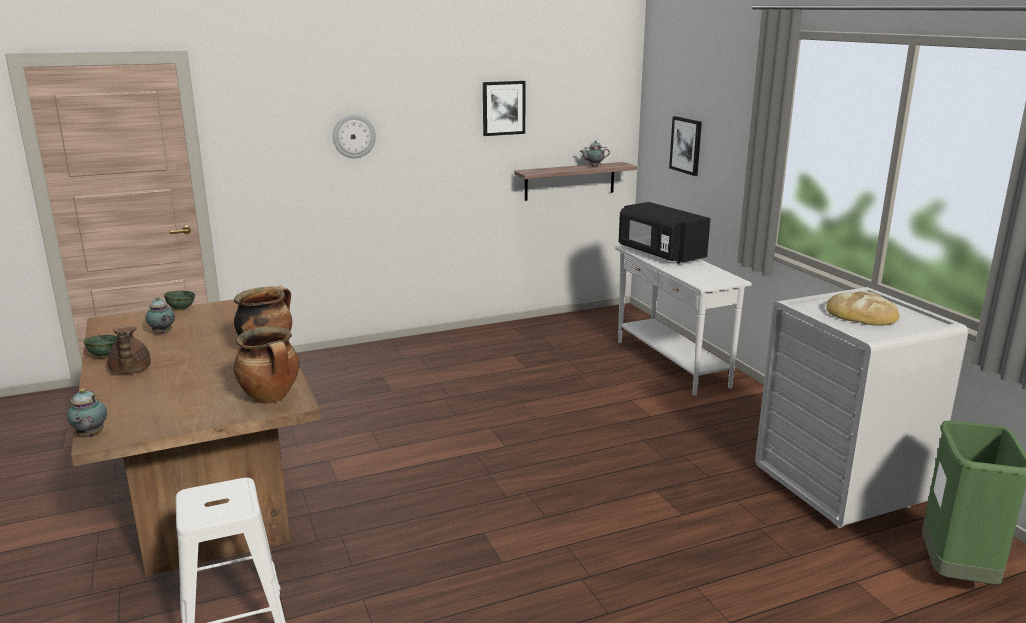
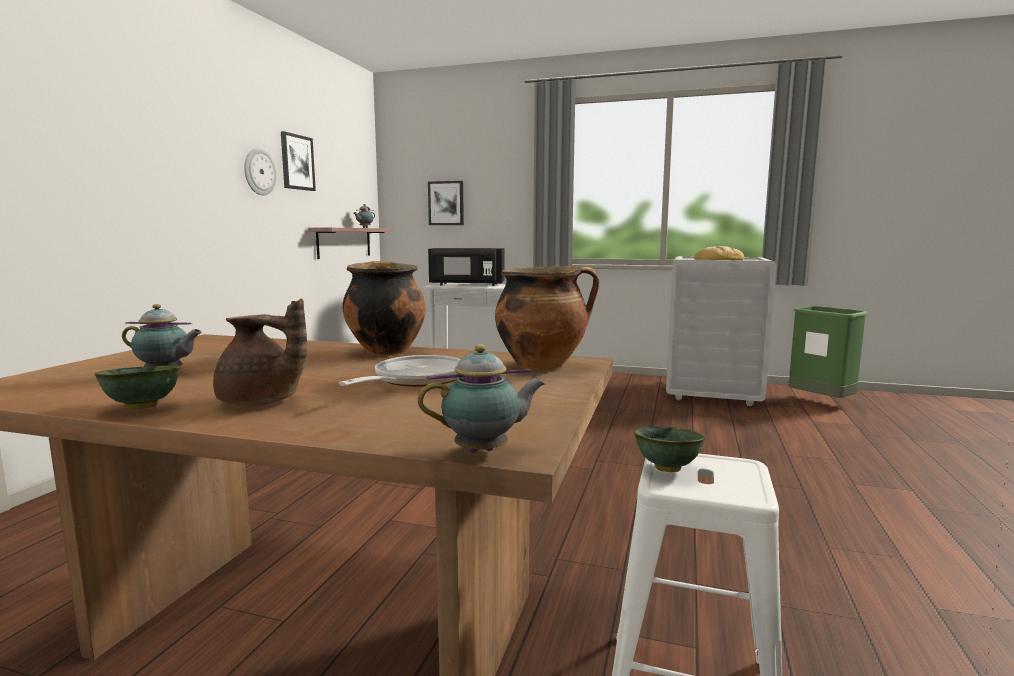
camera: 50 degrees left, 10 degrees down
(90, 435) = (485, 451): teapot -> teapot turned 45 degrees counterclockwise
(181, 309) = (107, 358): green bowl -> green bowl (666, 468)
(200, 382) = (415, 380): none -> frying pan
(354, 136) = (169, 166): wall clock -> wall clock (259, 172)

